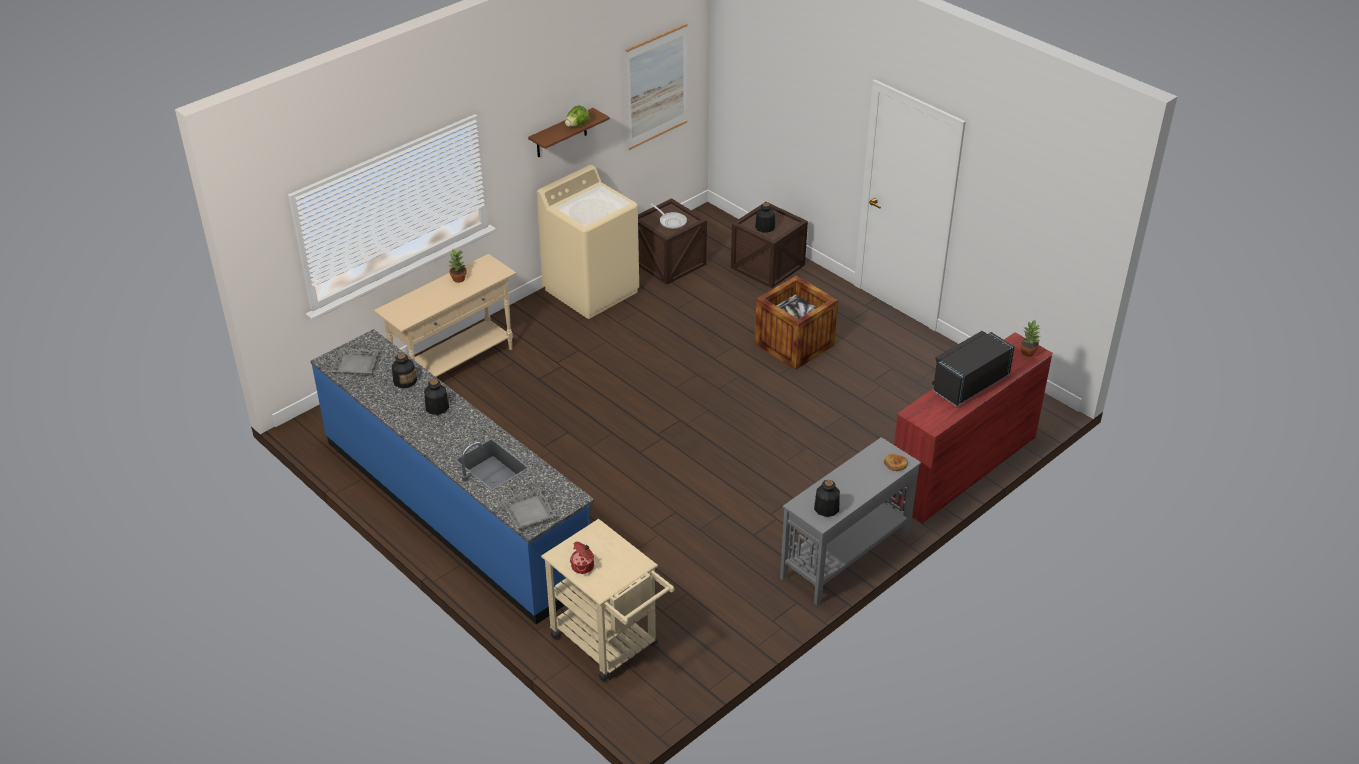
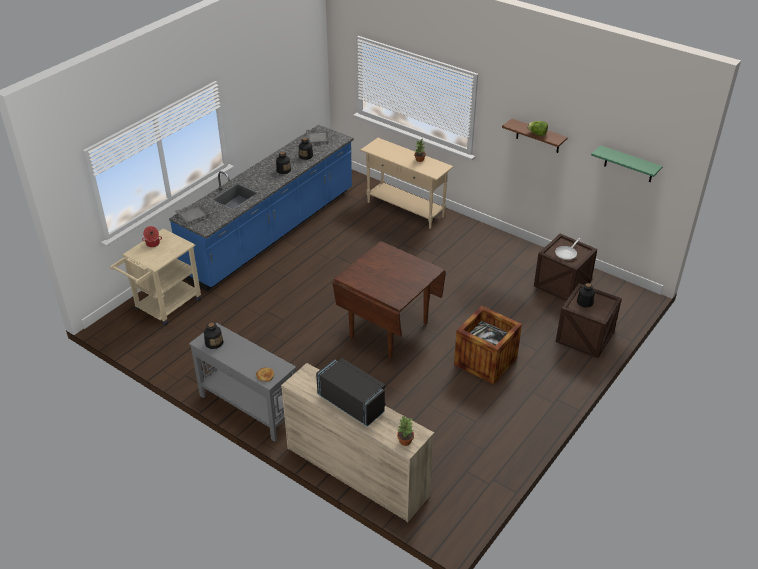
camera: 80 degrees right, 0 degrees up
(591, 290) = (509, 252): beige washing machine -> none
(656, 86) = (629, 164): picture -> green shelf
(720, 413) = (389, 330): none -> brown dining table
(961, 468) = (357, 471): red dresser -> beige dresser

